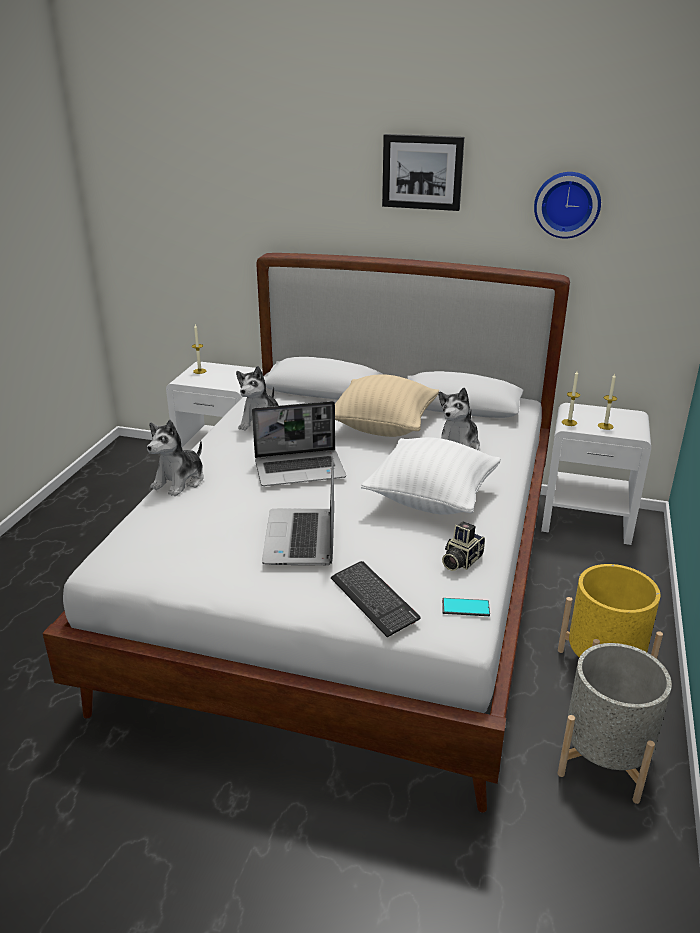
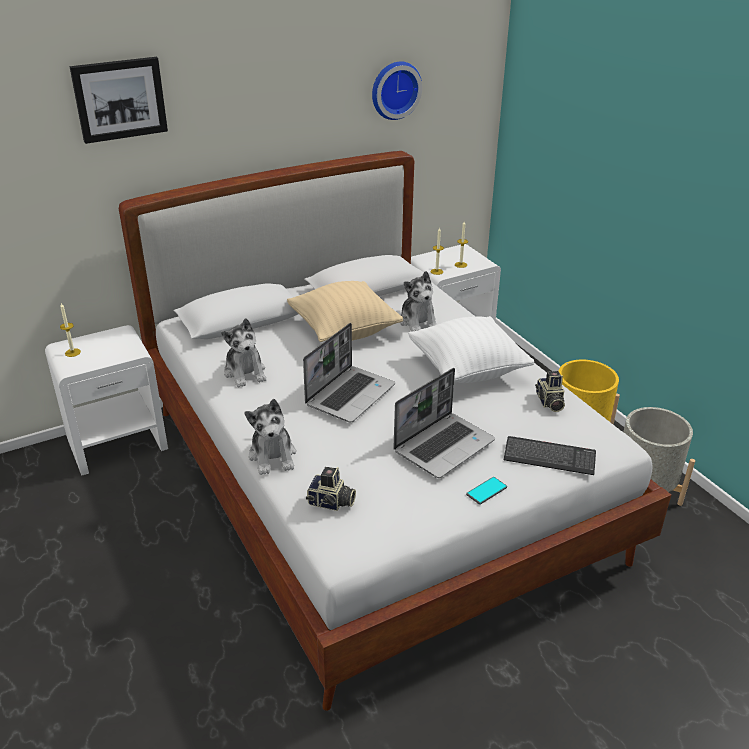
camera: 45 degrees left, 5 degrees up
(153, 528) = (331, 503): none -> camera
(302, 539) = (444, 445): laptop -> laptop turned 90 degrees counterclockwise
(422, 172) = (271, 84): picture -> picture (119, 99)
(465, 608) = (598, 430): phone -> phone (486, 491)

